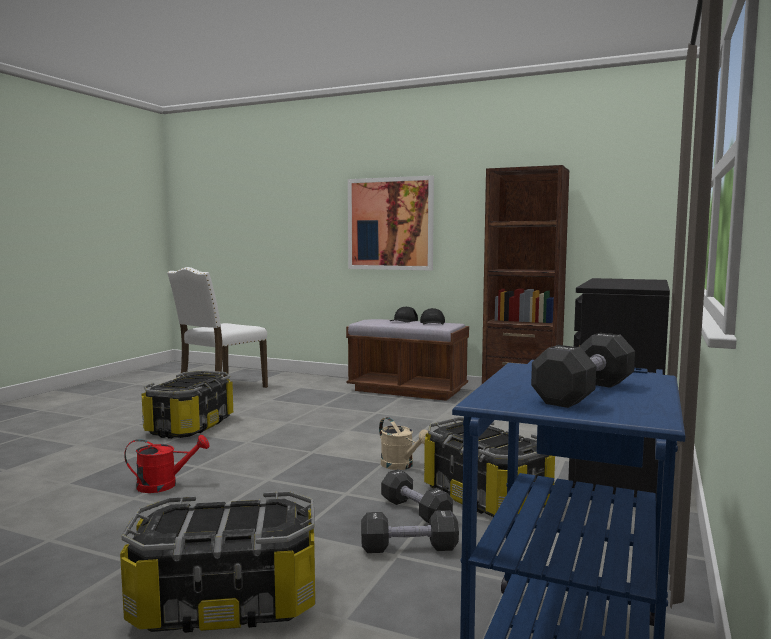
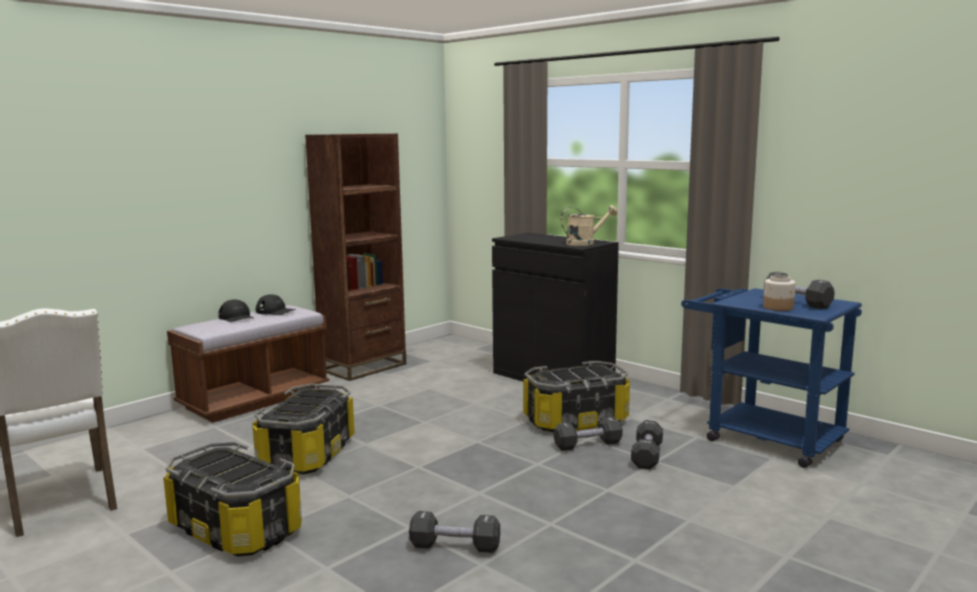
camera: 70 degrees left, 5 degrees up
(164, 485) = (455, 546): red watering can -> black dumbbell
(226, 603) = (710, 522): storage box -> storage box (308, 454)
(390, 224) = (183, 197): picture -> none
(401, 466) = (490, 436): beige watering can -> beige watering can (585, 243)
(516, 385) = (778, 307): none -> jar

